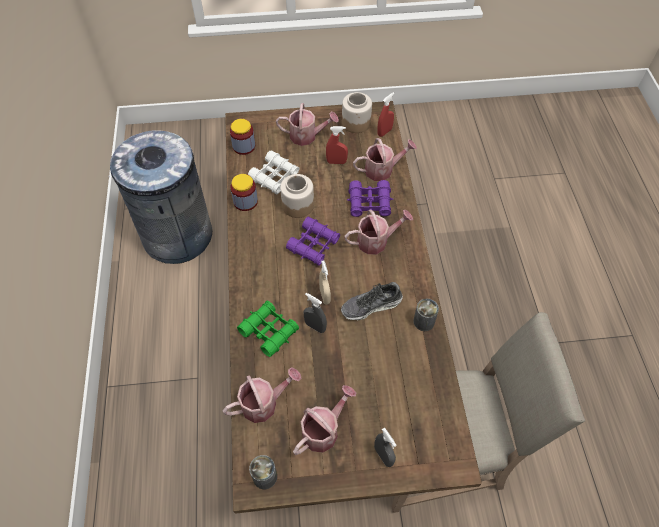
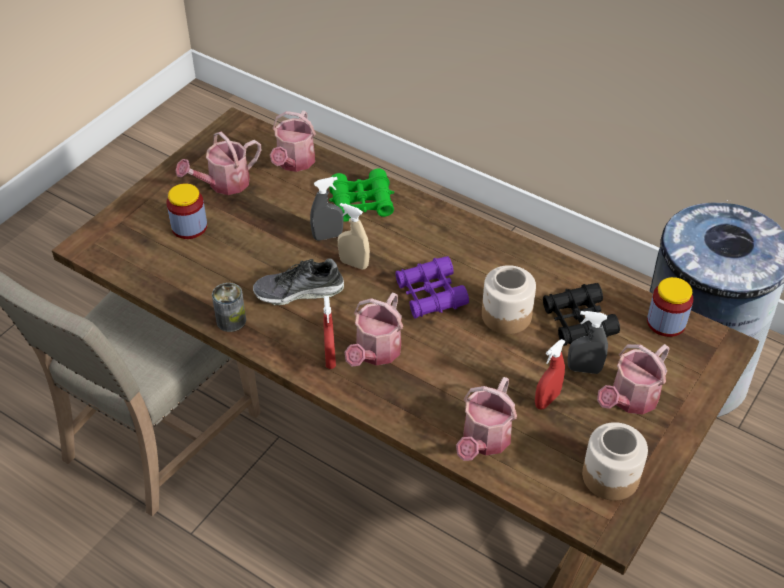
camera: 130 degrees right, 10 degrees down
(245, 201) = (559, 273): jar -> jar (189, 227)
(265, 476) = (233, 133): can -> none
(274, 177) = (578, 321): white binoculars -> black binoculars
(323, 430) = (224, 184): watering can -> watering can turned 60 degrees clockwise
(369, 203) = (440, 386): purple binoculars -> none
(371, 306) = (299, 292): shoe -> shoe turned 120 degrees counterclockwise
(383, 456) = (155, 205): grey spray bottle -> grey spray bottle (584, 369)
(384, 132) = (558, 499): red spray bottle -> red spray bottle (330, 358)

